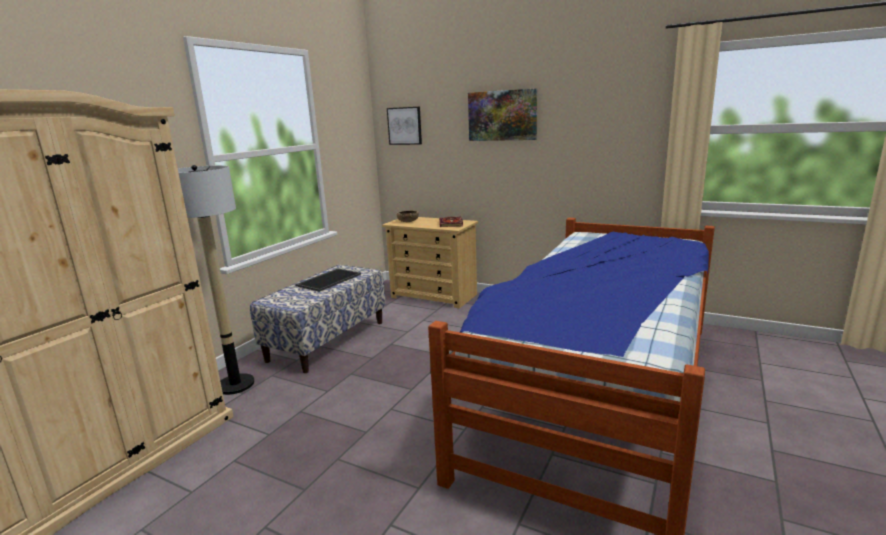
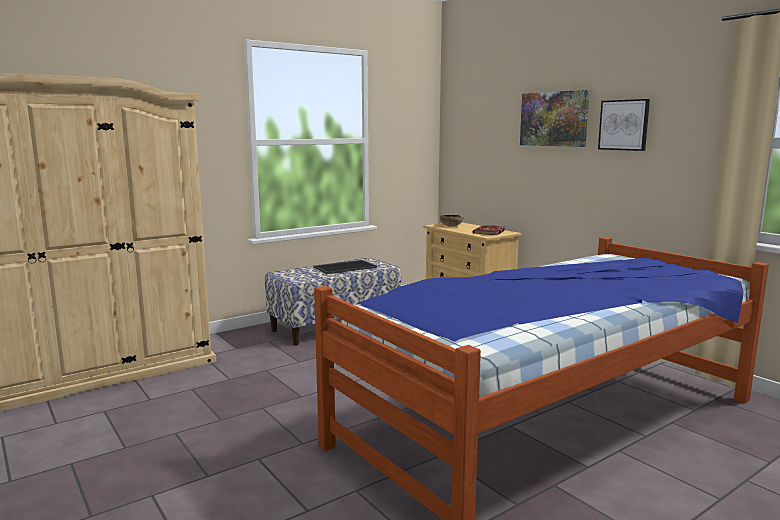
camera: 25 degrees right, 5 degrees down
(236, 384) = (237, 341): floor lamp -> none
(405, 126) = (465, 127): picture -> picture (624, 125)

